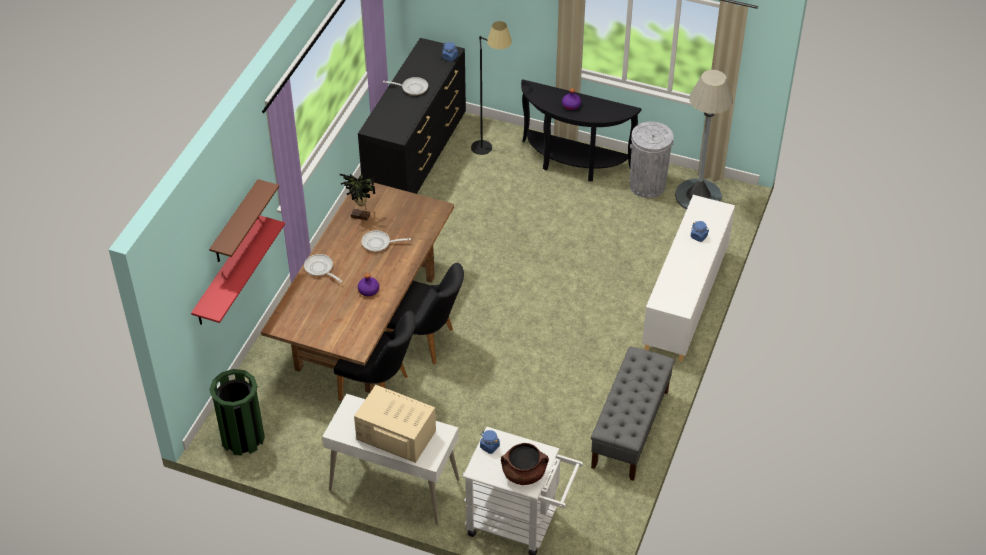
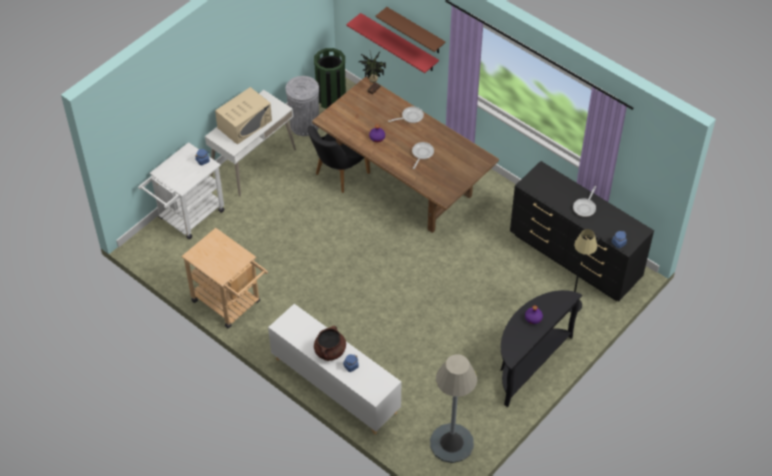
camera: 110 degrees right, 5 degrees up
(360, 217) = (454, 150): potted plant -> potted plant (372, 89)
(427, 341) = (369, 211): black chair -> none
(524, 473) = (172, 171): brown cooking pot -> brown cooking pot (330, 351)
(630, 429) = (230, 304): grey bench -> beige cart
(647, 185) = (480, 409): grey trash can -> grey trash can (304, 125)

